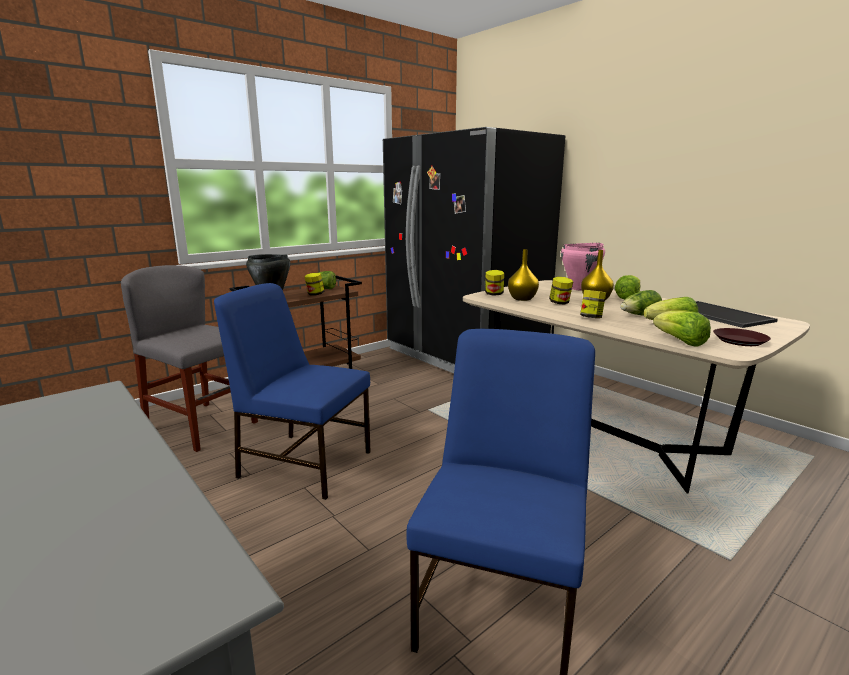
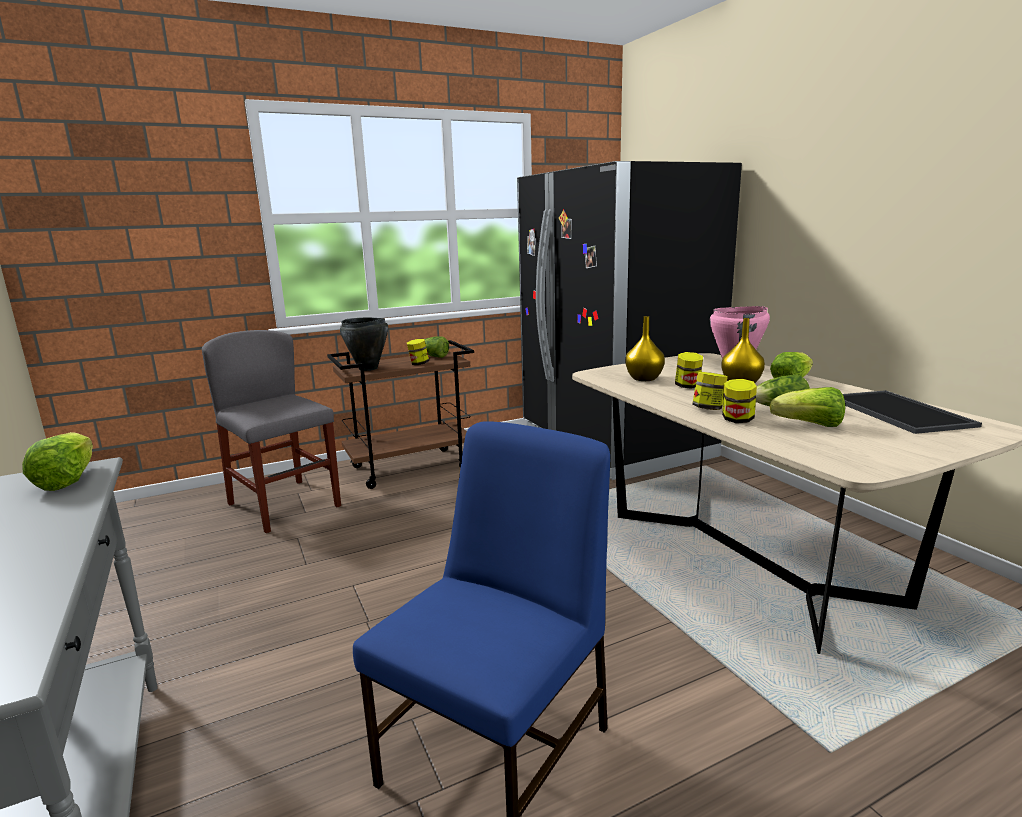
camera: 15 degrees right, 0 degrees up
(304, 463) = (366, 557): blue chair -> none
(494, 294) = (614, 371): jar -> jar (737, 420)
(680, 342) = (796, 449): lettuce -> lettuce (67, 480)
(740, 341) = (888, 453): brown plate -> none

